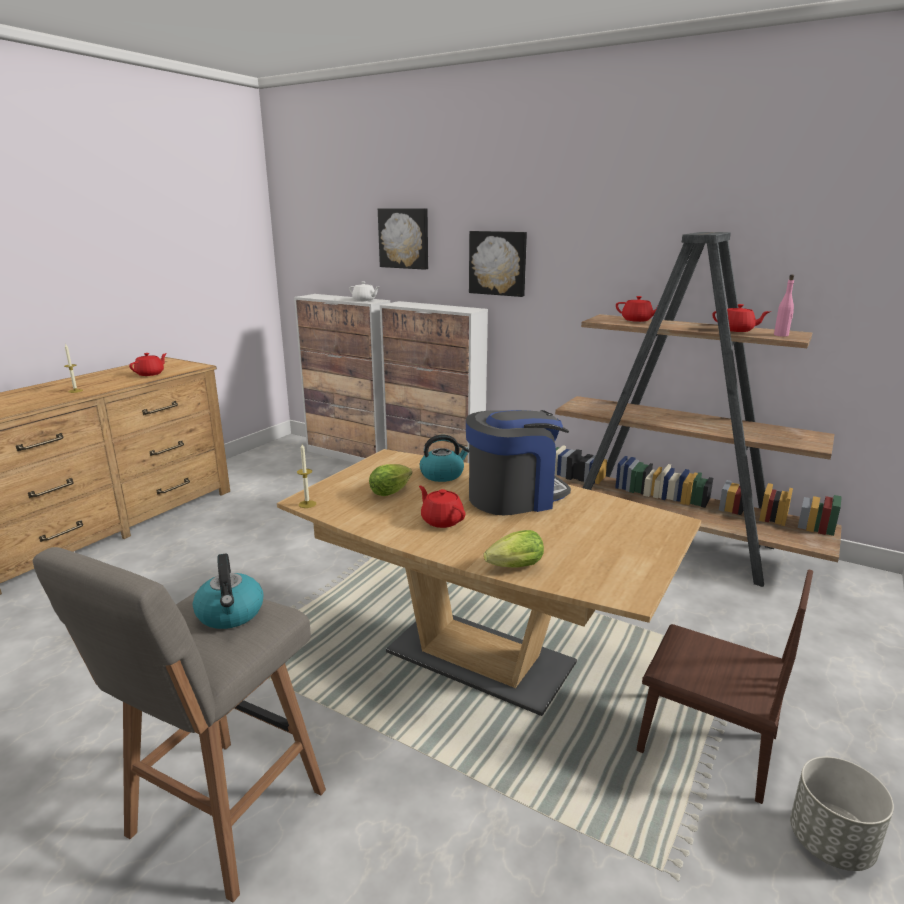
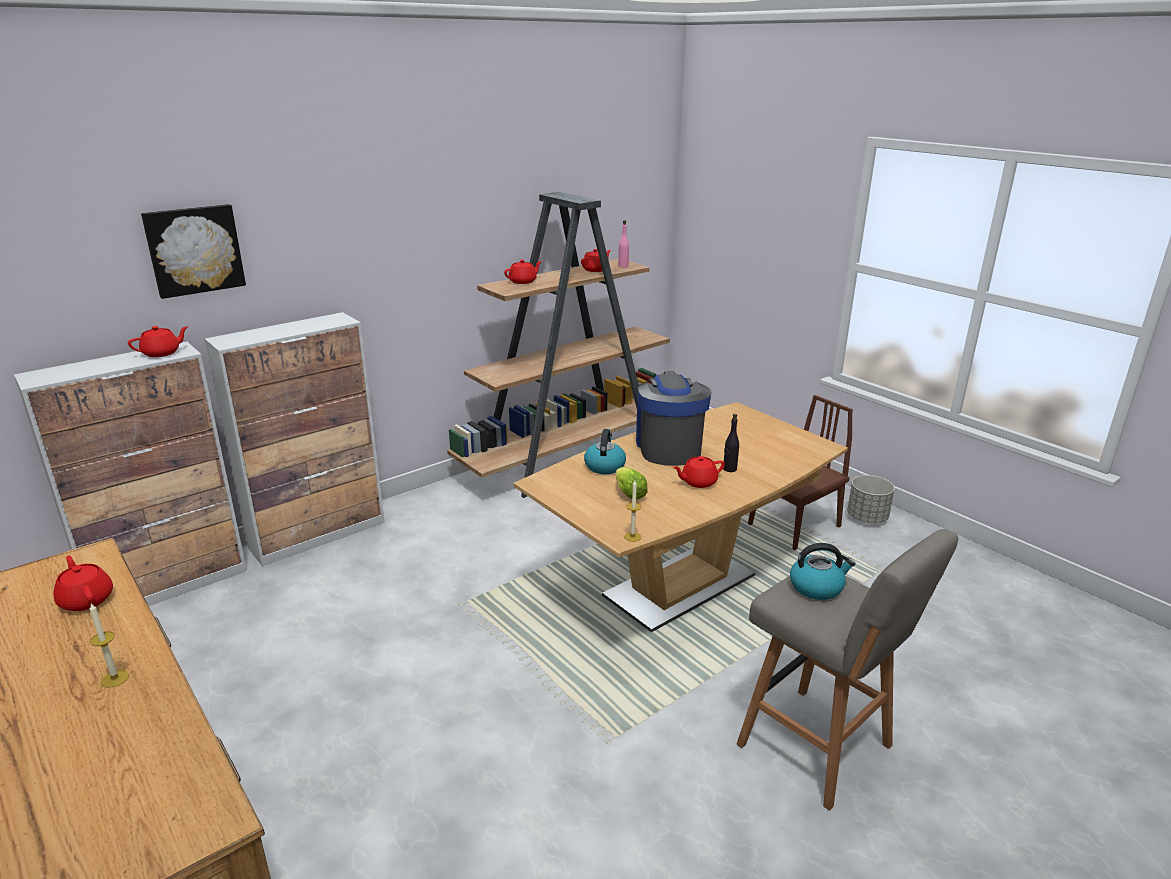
camera: 70 degrees left, 5 degrees up
(364, 300) = (162, 353): white teapot -> red teapot
(490, 534) = (729, 469): none -> black bottle
(498, 263) = (343, 256): picture -> none
(512, 568) = (782, 471): lettuce -> none

